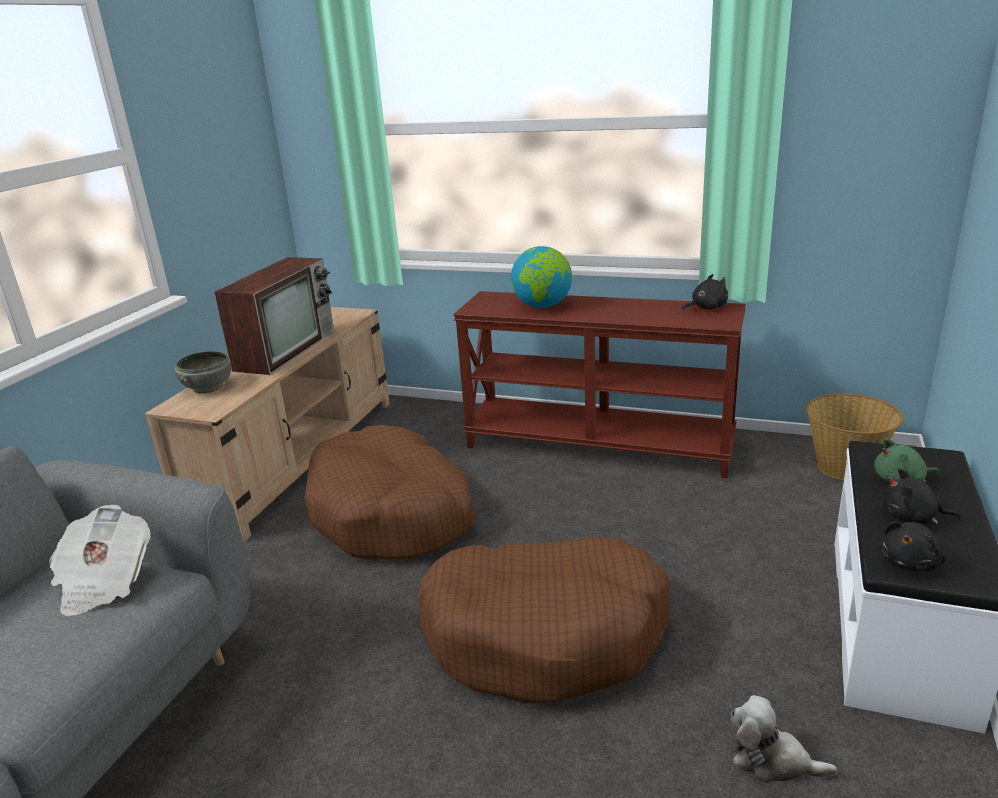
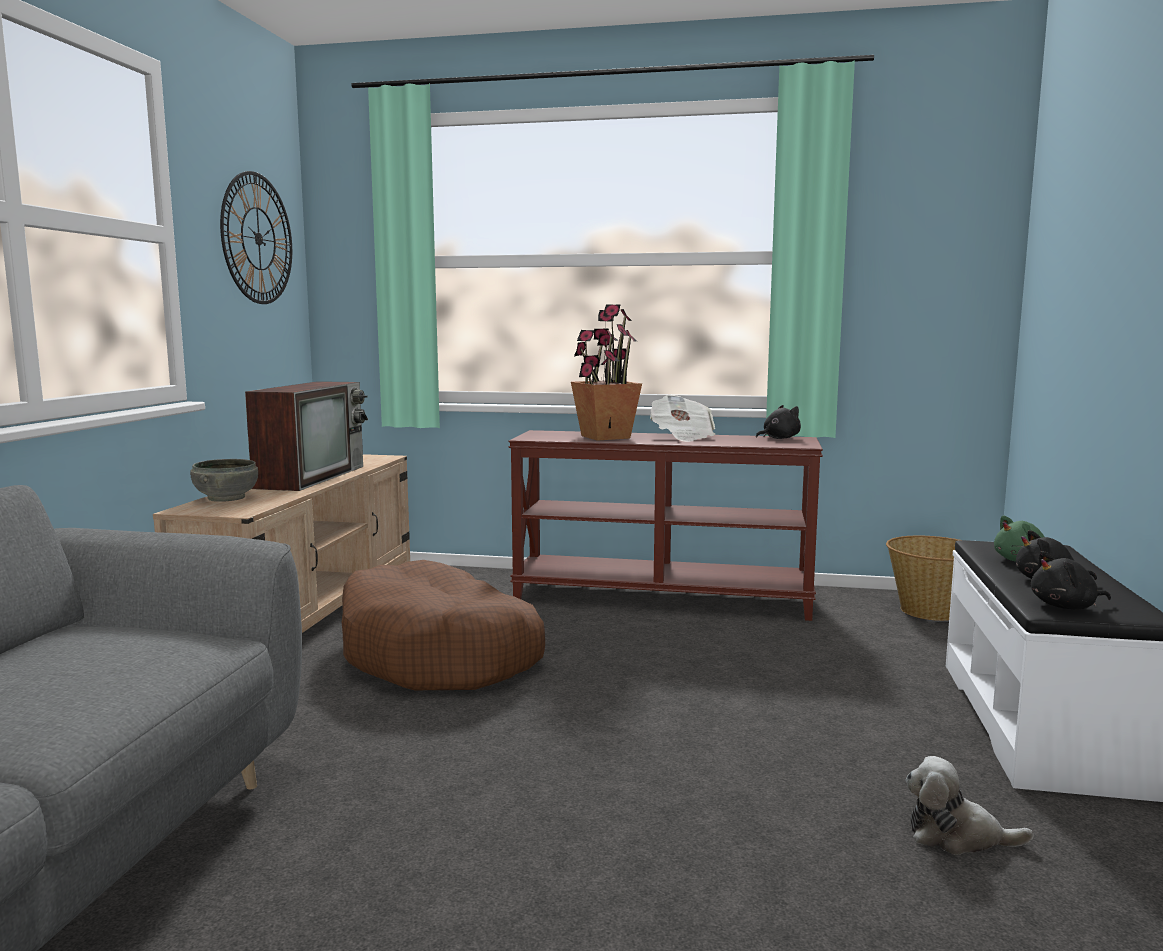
camera: 10 degrees left, 15 degrees down
(104, 582) = (138, 638): newspaper -> newspaper (682, 437)
(222, 125) = (258, 238): none -> wall clock
(542, 306) = (605, 437): globe -> potted plant
(546, 634) = (658, 745): brown dog bed -> none
(911, 562) = (1066, 607): black plush toy -> black plush toy turned 45 degrees clockwise

